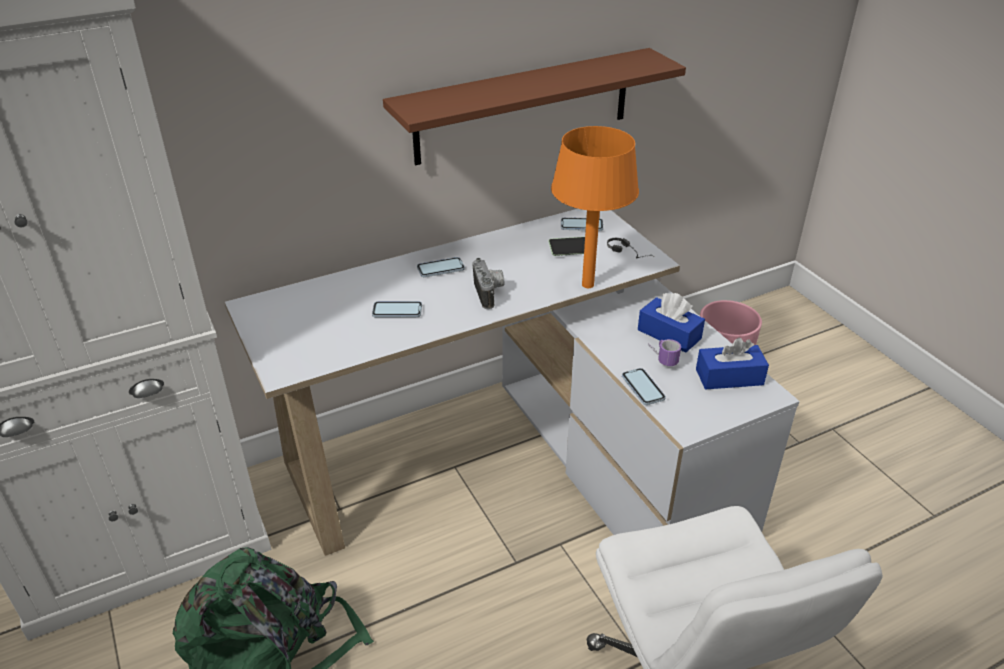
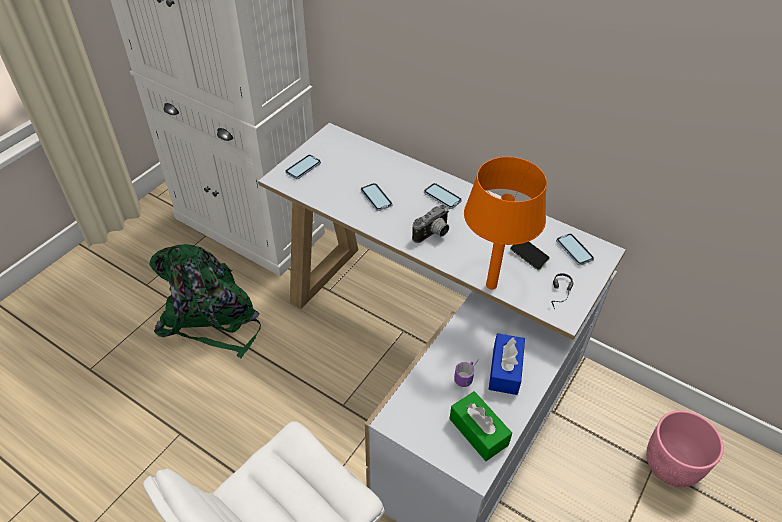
camera: 60 degrees right, 10 degrees up
(523, 106) = (574, 123): brown shelf -> none
(643, 388) = (422, 375): phone -> phone (303, 168)
(729, 377) = (478, 431): blue tissue box -> green tissue box

